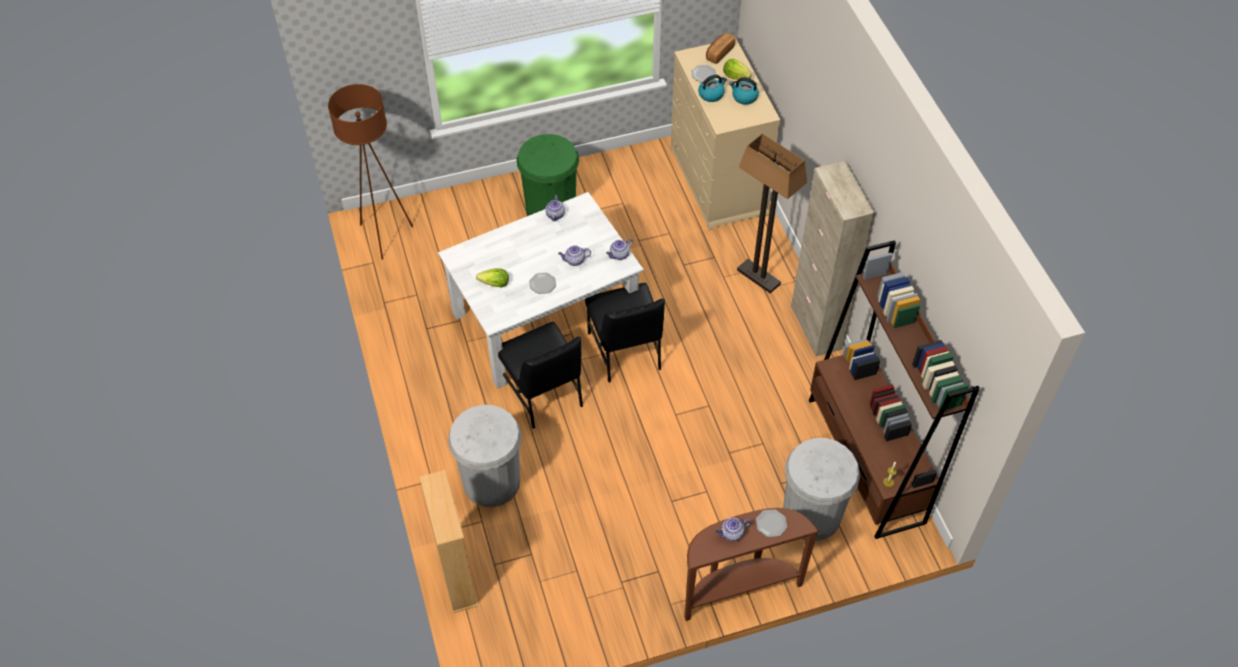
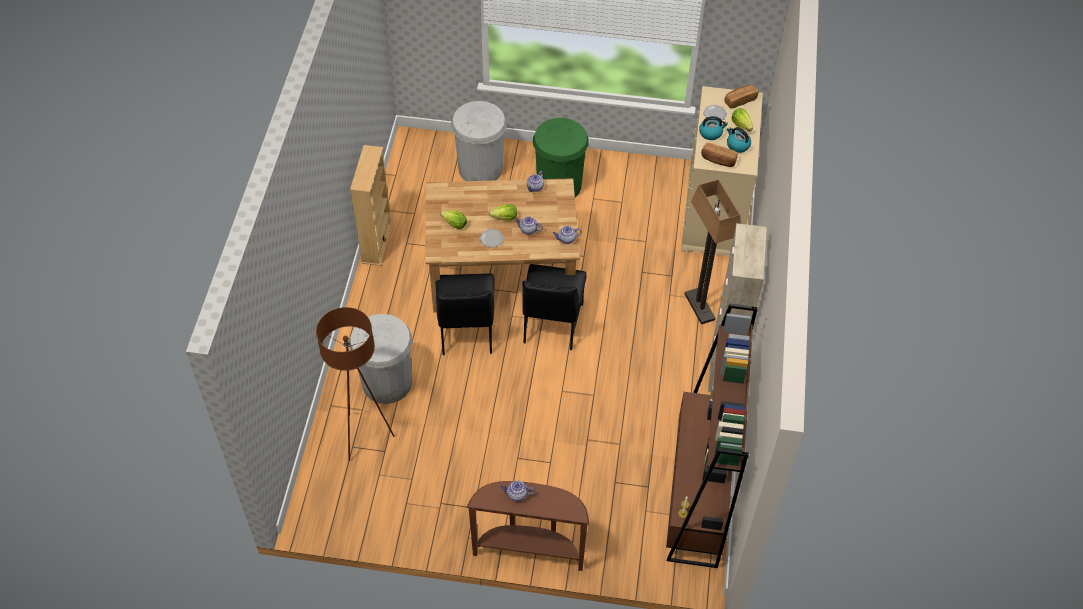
camera: 25 degrees right, 0 degrees up
(384, 236) = (416, 157): brown floor lamp -> brown floor lamp (363, 436)
(456, 577) = (319, 443): beige bookcase -> beige bookcase (376, 242)
(543, 258) = (505, 218): none -> lettuce
(544, 320) = (501, 273): white dining table -> brown dining table
(735, 118) = (718, 160): none -> bread
(771, 524) = (553, 501): plate -> none
(811, 515) = (625, 518): white trash can -> white trash can (480, 169)

